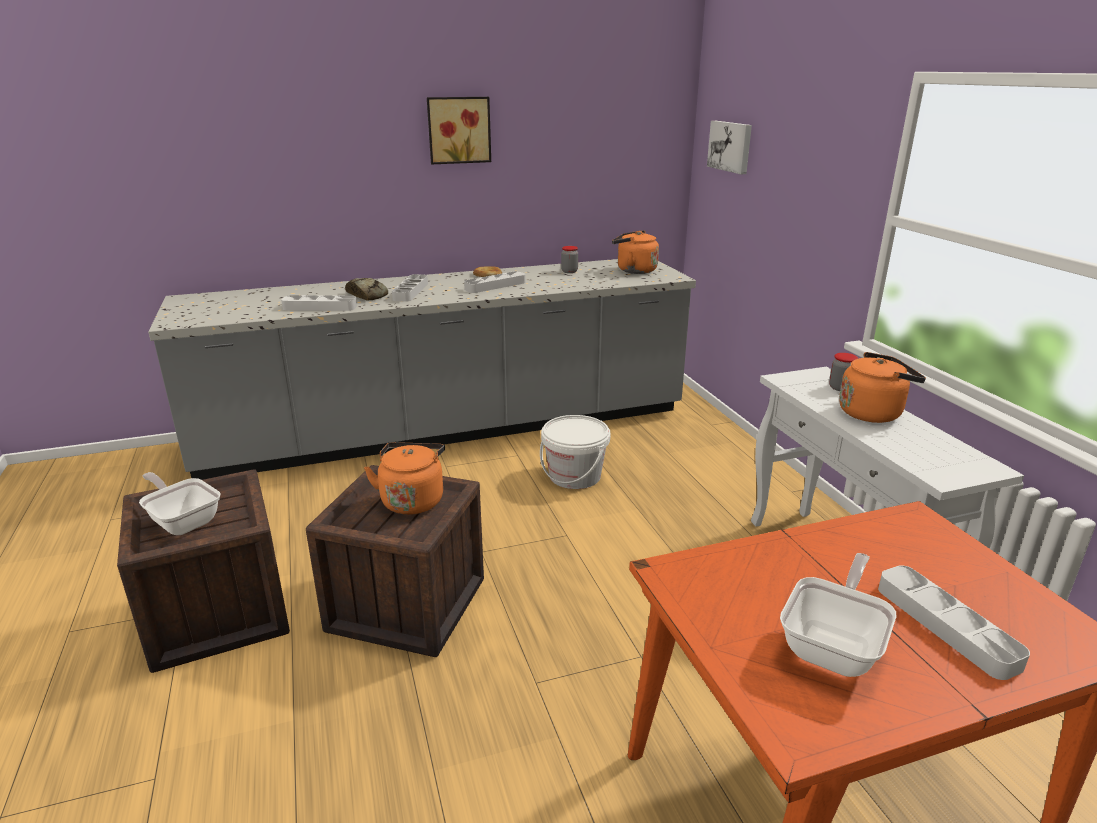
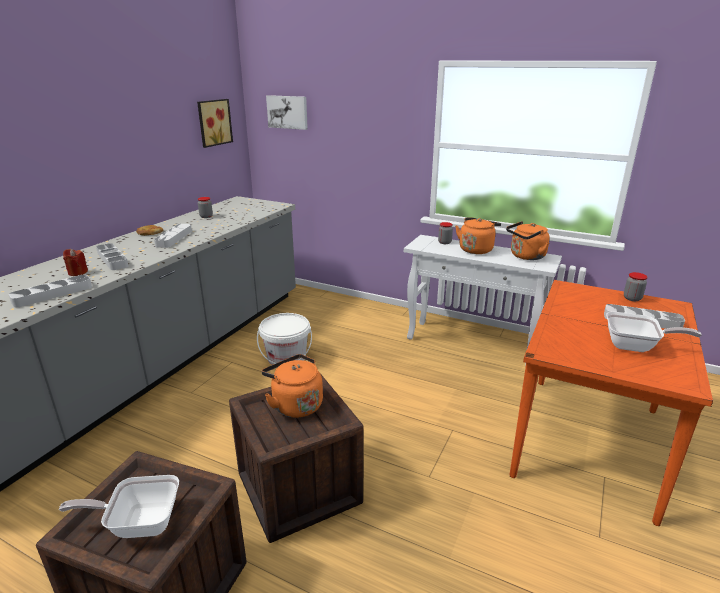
camera: 45 degrees left, 0 degrees up
(367, 295) = (77, 272): bread -> red candle
(458, 130) = (97, 114): picture -> picture (213, 122)
(634, 270) = (247, 206): orange kettle -> orange kettle (526, 256)
(834, 646) = (635, 346): frying pan -> frying pan turned 120 degrees clockwise
(1015, 590) = (632, 298): none -> jar

